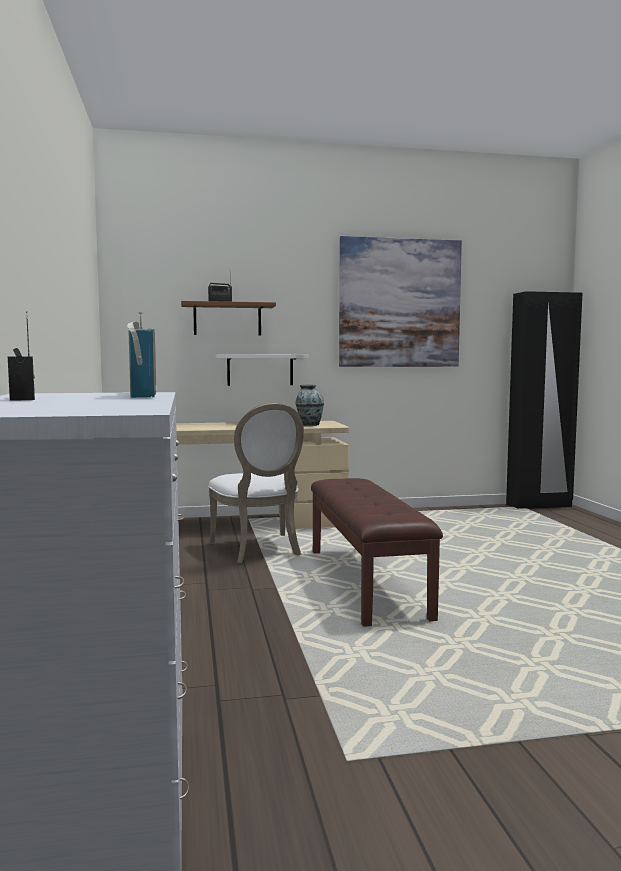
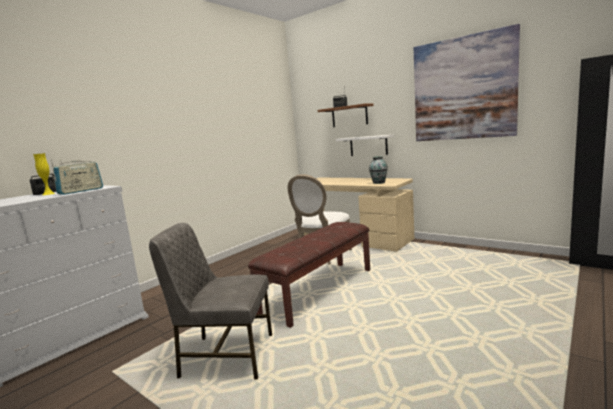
camera: 50 degrees right, 5 degrees up
(67, 398) = (48, 194): none -> yellow vase
(445, 671) = (226, 356): none -> grey chair

